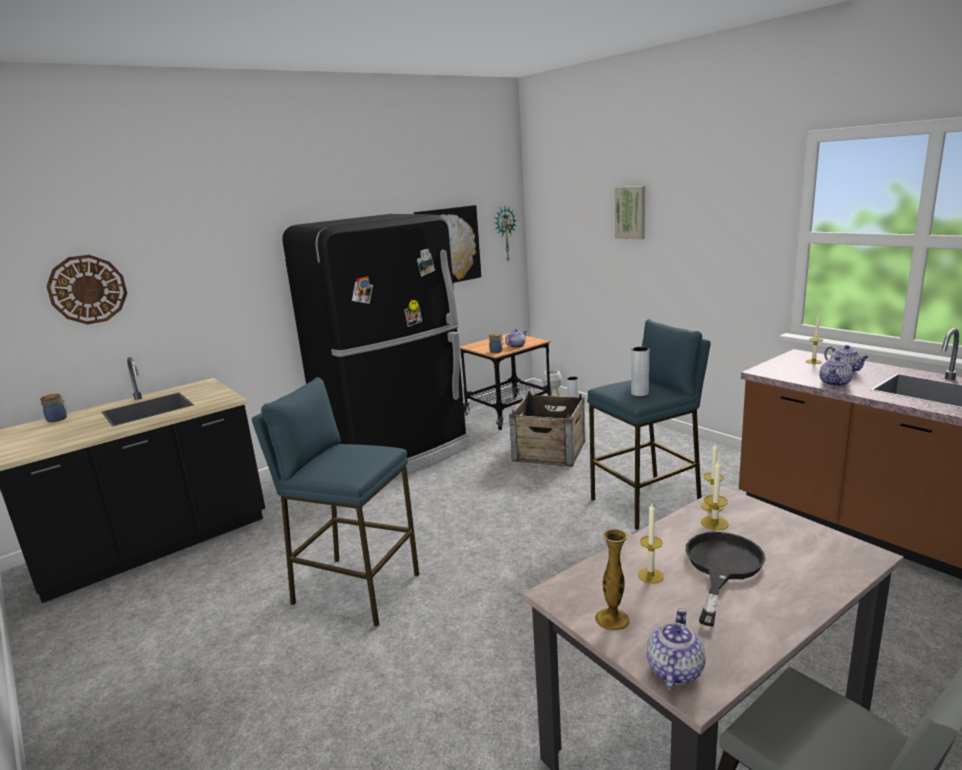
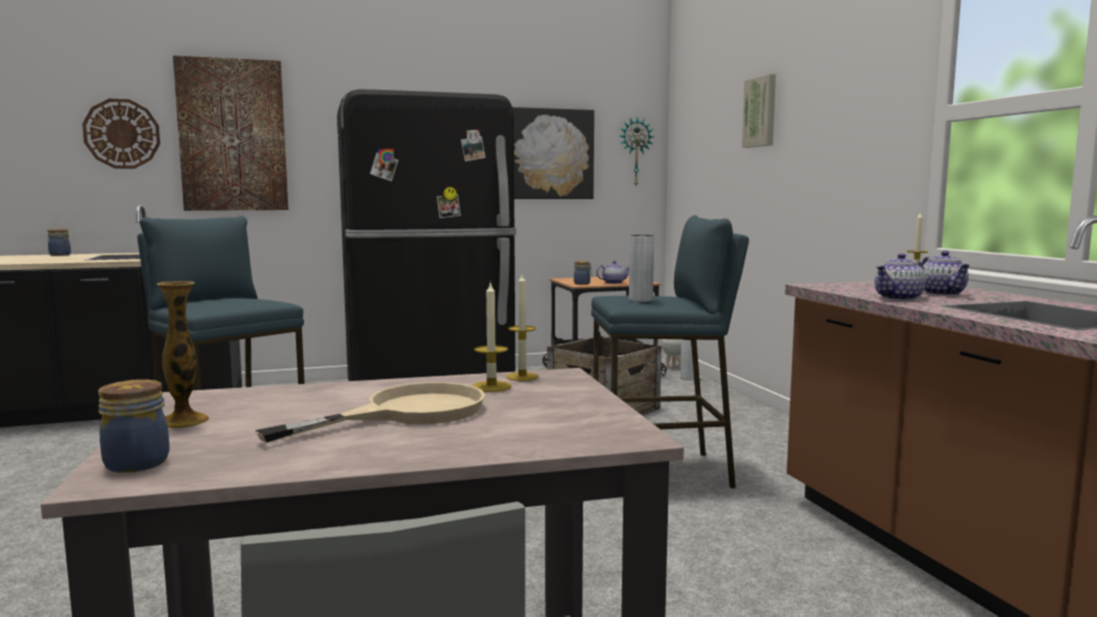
camera: 20 degrees right, 10 degrees down
(193, 273) = (233, 135): none -> picture
(650, 575) = (310, 404): candle -> none
(674, 670) = (136, 463): teapot -> jar
(721, 567) = (407, 413): black frying pan -> beige frying pan

